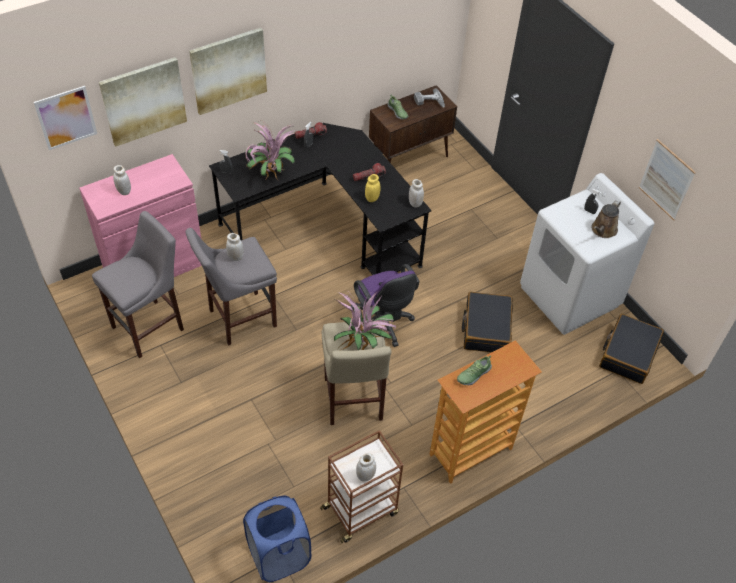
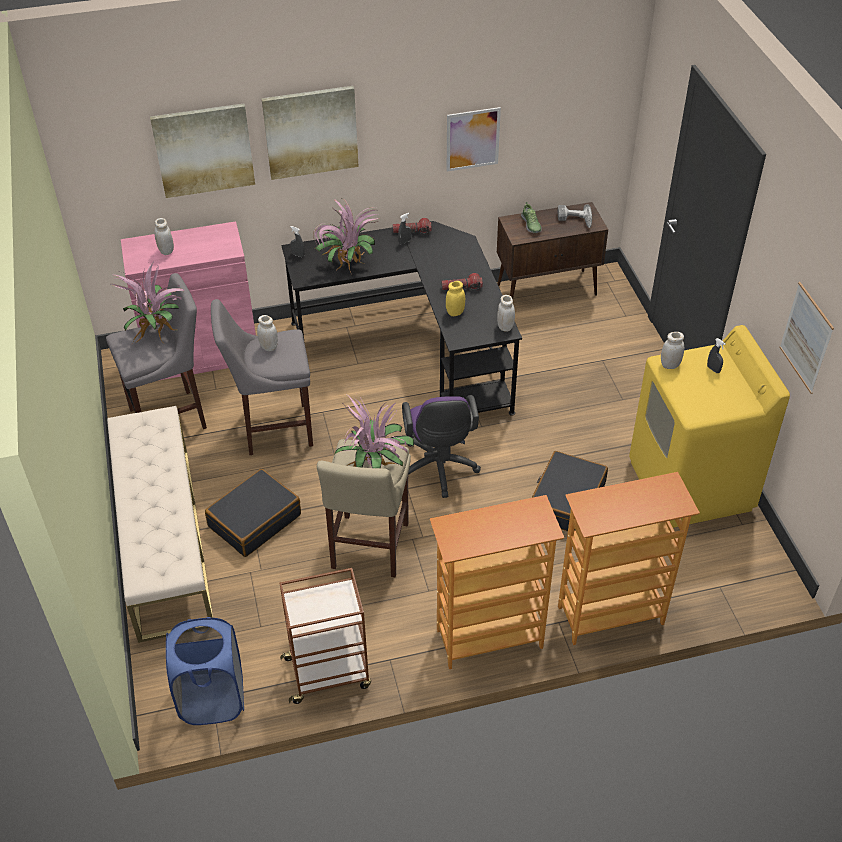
camera: 20 degrees right, 5 degrees down
(66, 118) = (110, 152): picture -> picture (472, 139)
(136, 262) = (158, 331): none -> potted plant
(186, 434) = (164, 540): none -> beige bench
(365, 476) = (318, 617): white jar -> white jar (670, 365)
(473, 374) = (476, 522): shoe -> none
(550, 412) = (610, 616): none -> bookcase
(569, 296) = (690, 486): white washing machine -> yellow washing machine
(603, 230) = (721, 394): brown watering can -> none
(628, 354) = (742, 570): black suitcase -> black suitcase (254, 520)

